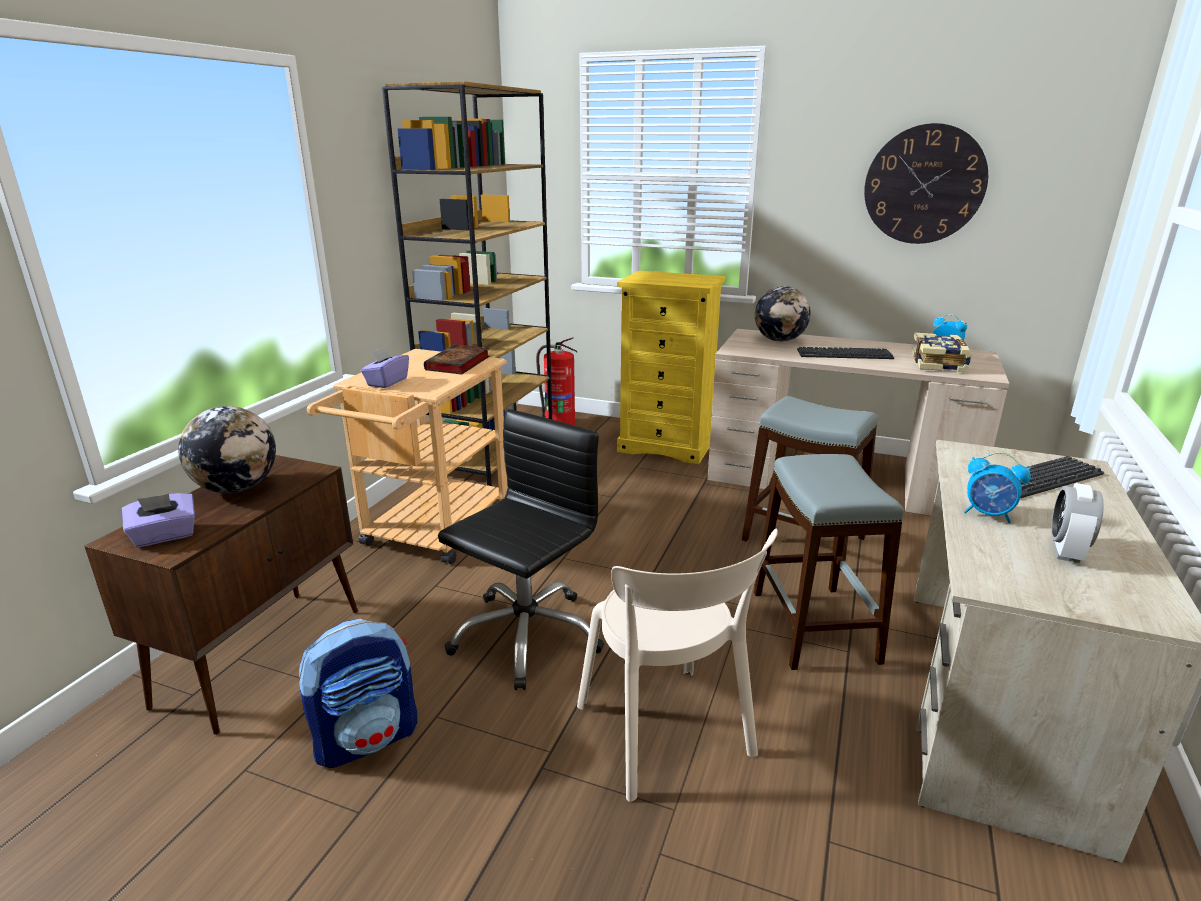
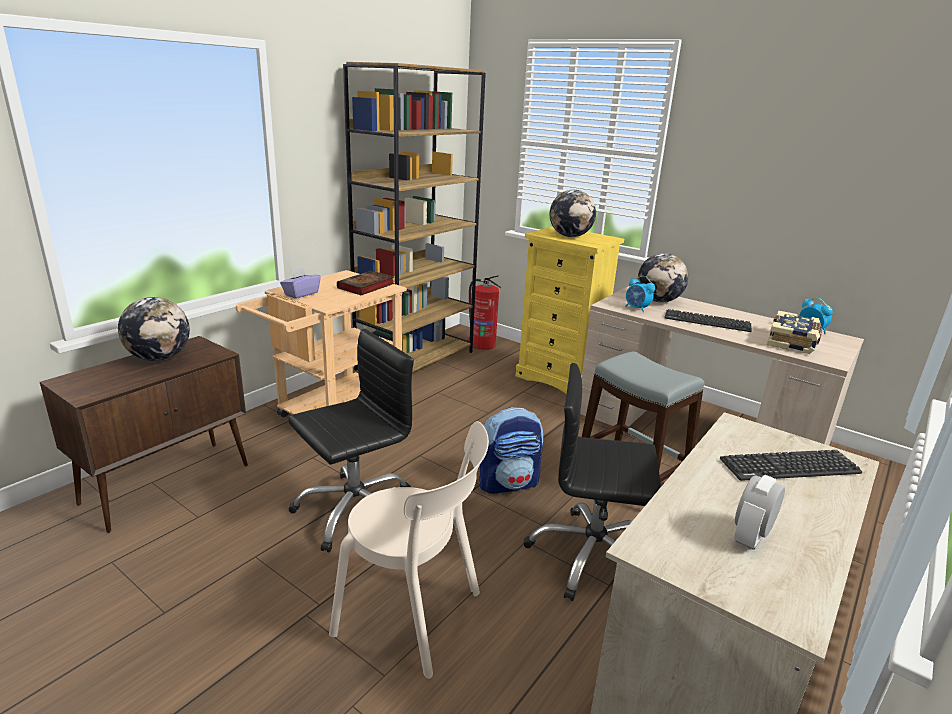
camera: 15 degrees right, 0 degrees up
(165, 536) = (90, 384): purple tissue box -> none
(367, 738) = (200, 560): backpack -> backpack (508, 483)
(667, 735) = (414, 616): beige chair -> beige chair turned 60 degrees counterclockwise
(668, 279) = (570, 236): none -> globe
(813, 626) = (591, 556): grey stool -> black office chair
(924, 185) = (813, 174): wall clock -> none
(988, 514) = (707, 488): alarm clock -> alarm clock (637, 308)

